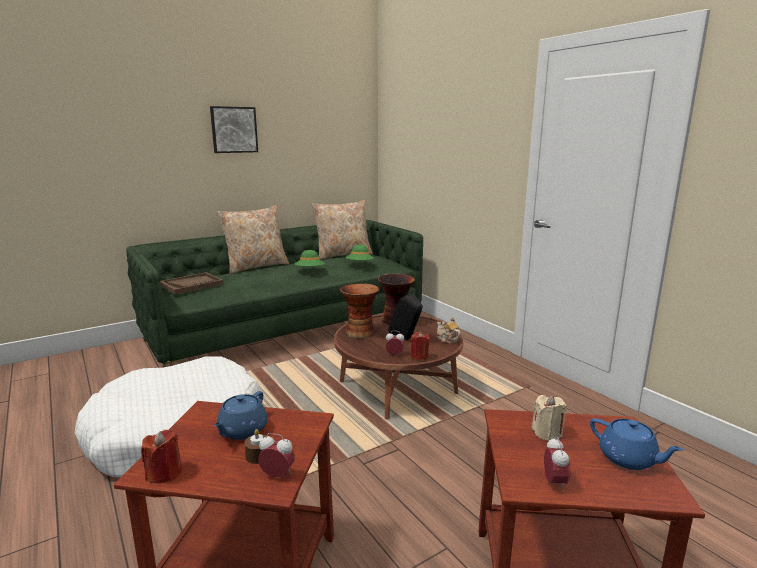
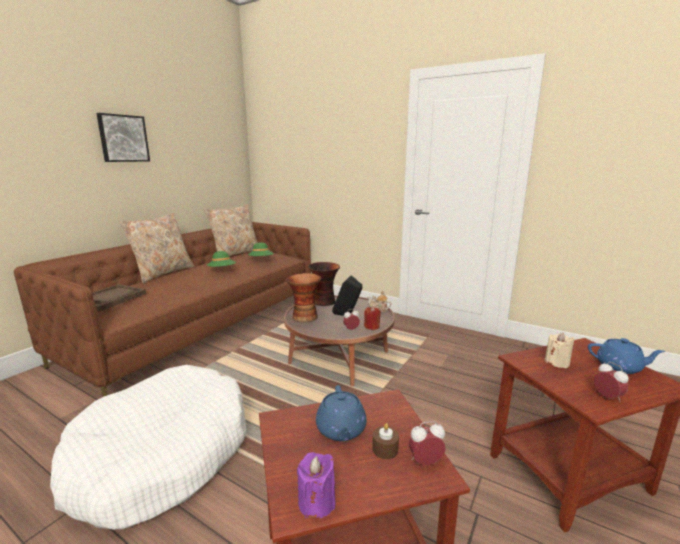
camera: 25 degrees left, 0 degrees up
(164, 473) = (316, 502): red candle -> purple candle
(288, 328) = (202, 327): green sofa -> brown sofa

